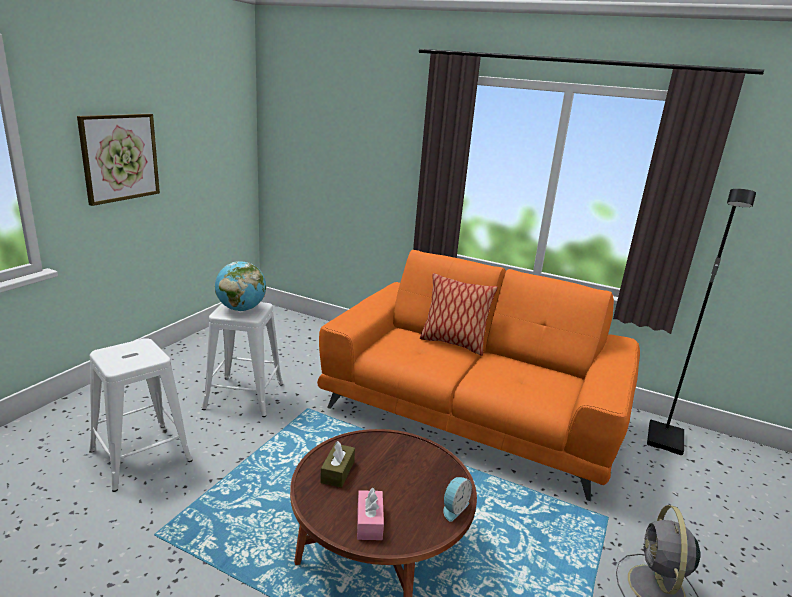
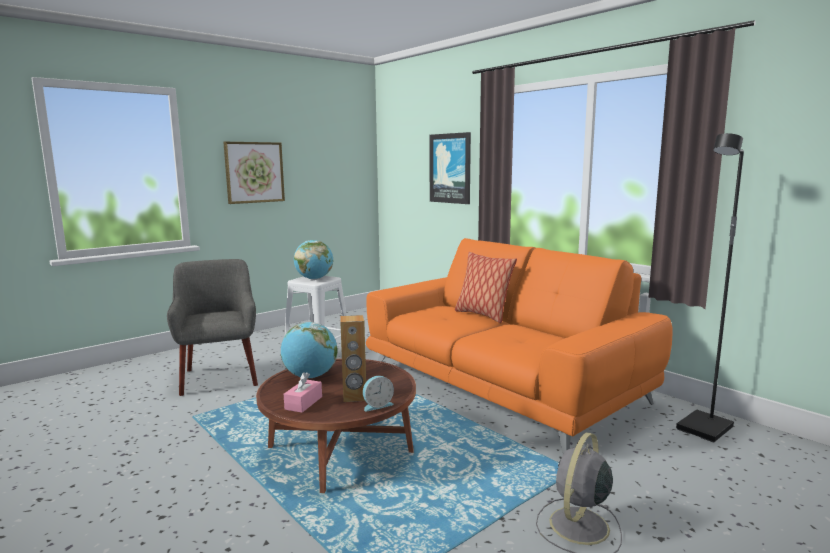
camera: 25 degrees right, 10 degrees down
(141, 455) = (220, 377): white stool -> grey armchair
(337, 472) = (310, 376): brown tissue box -> globe
(372, 157) = (450, 168): none -> picture
(416, 498) = (354, 397): none -> brown speaker

